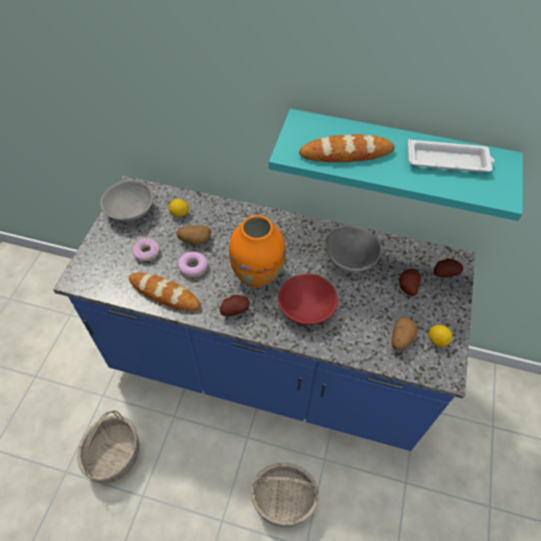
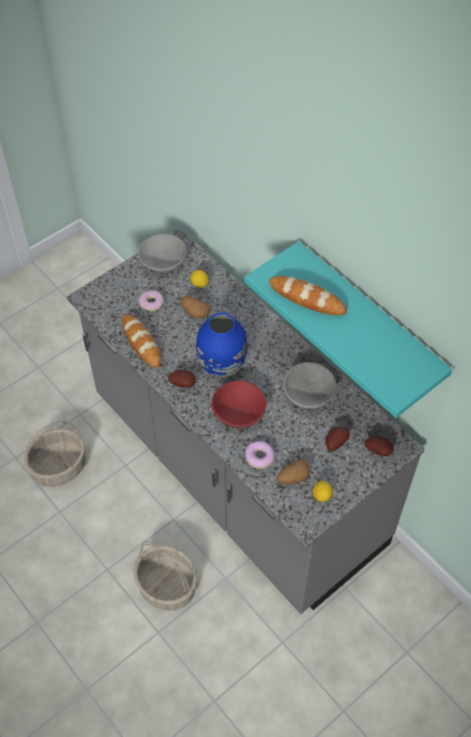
camera: 35 degrees right, 0 degrees up
(193, 267) = (177, 333): donut -> donut (259, 457)
(257, 275) = (222, 366): orange vase -> blue vase
(268, 366) = (235, 472): blue counter -> grey counter
(449, 161) = (382, 345): white tray -> none

